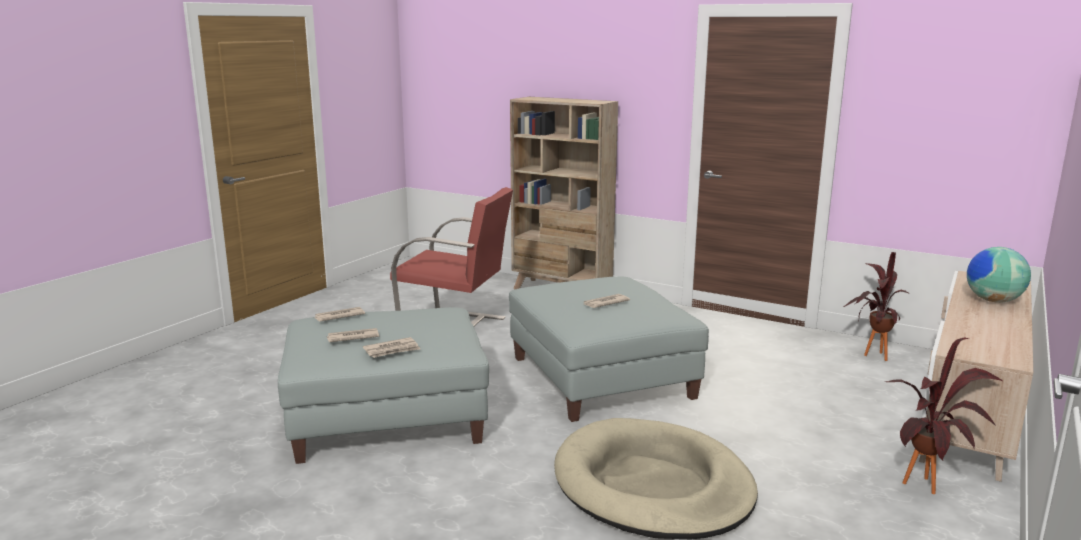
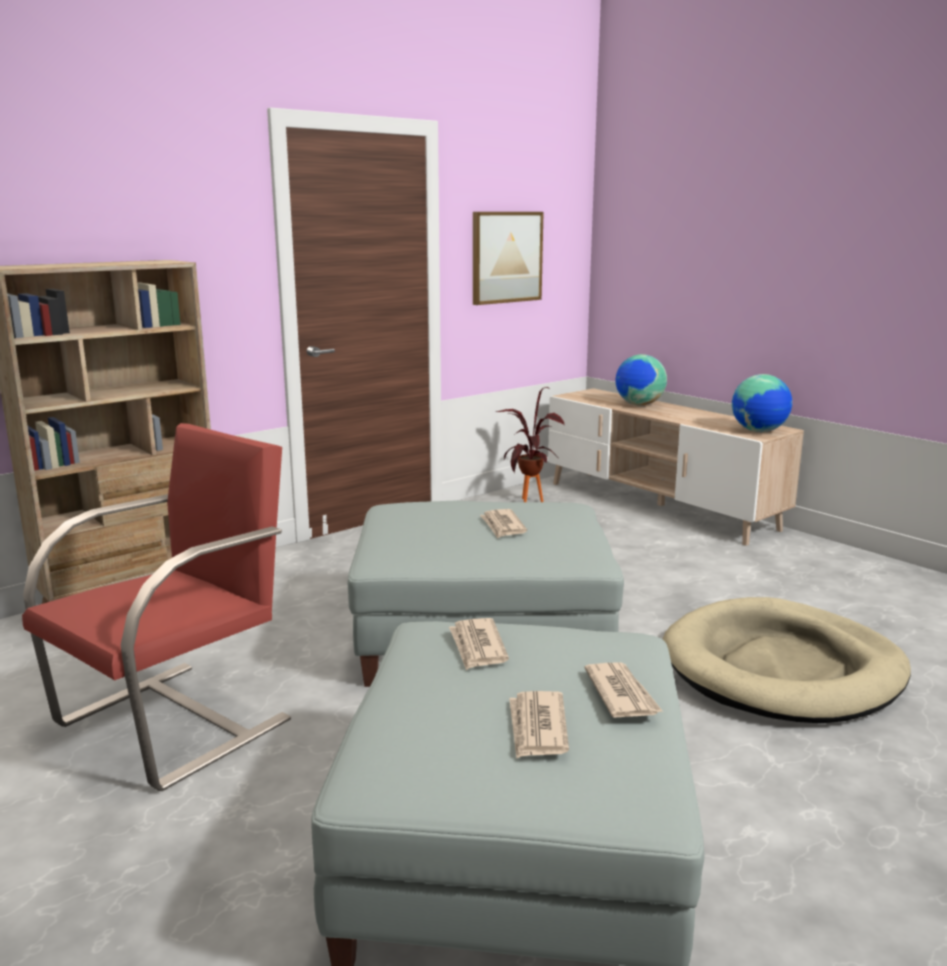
camera: 70 degrees left, 0 degrees up
(339, 316) = (393, 736): newspaper -> newspaper (477, 647)
(924, 125) = (506, 257): none -> picture
(929, 489) = (794, 555): potted plant -> none
(979, 351) = (759, 431): none -> globe

